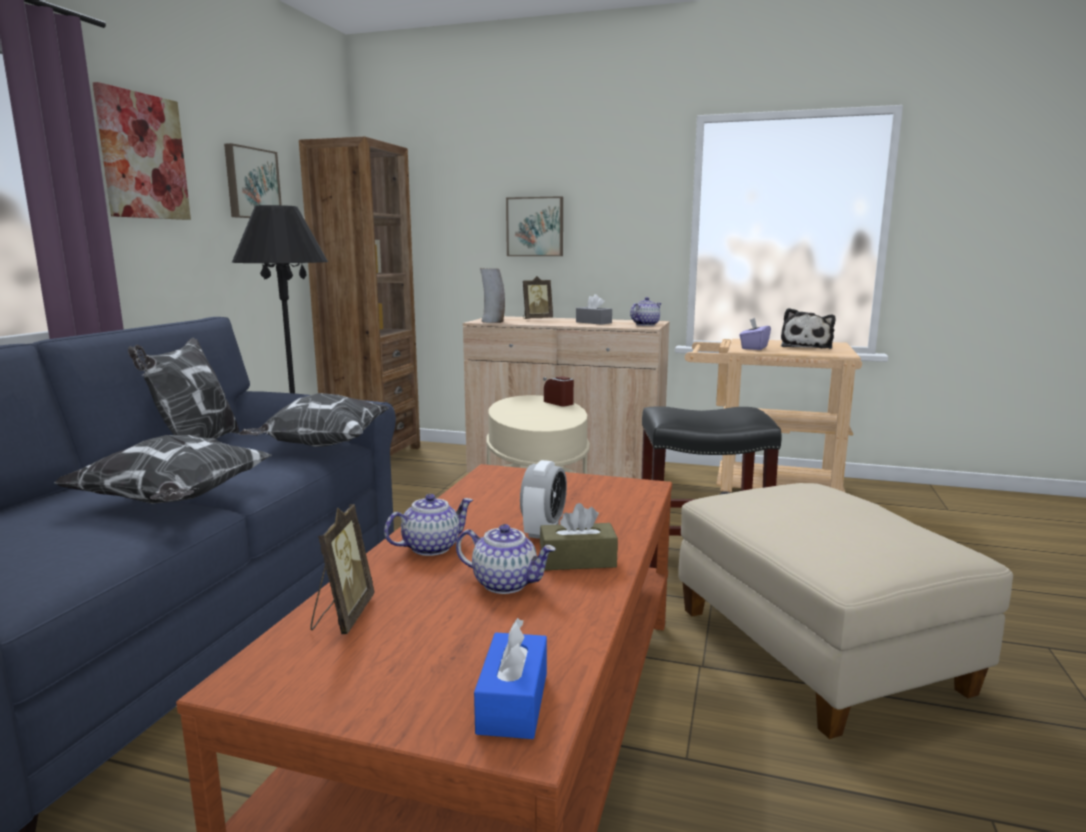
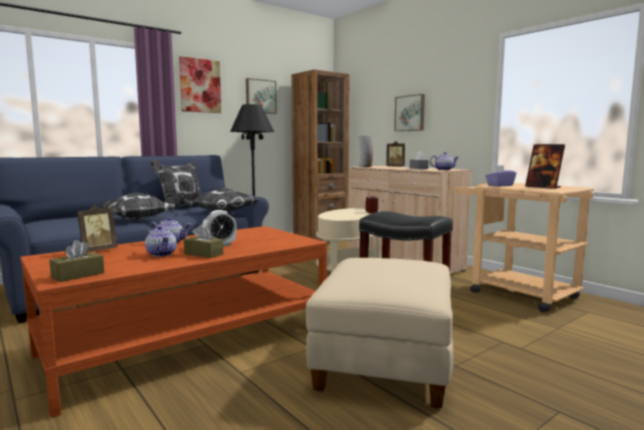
camera: 35 degrees right, 5 degrees down
(513, 702) = (78, 275): blue tissue box -> brown tissue box
(806, 347) = (543, 187): plush toy -> picture frame

